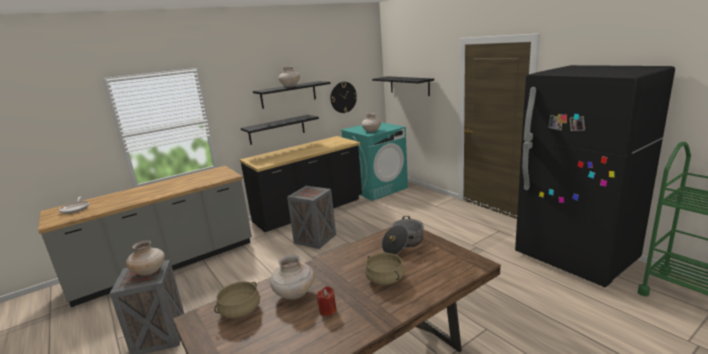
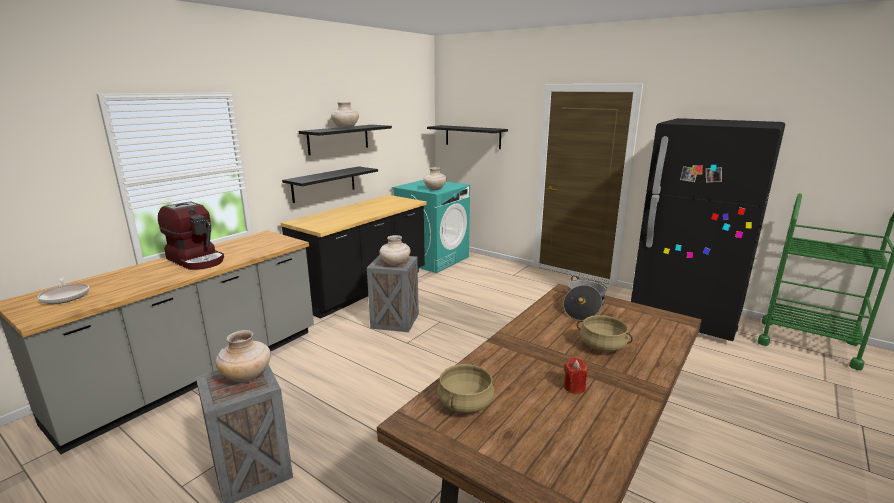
camera: 20 degrees left, 0 degrees up
(163, 187) = (197, 260): none -> coffee machine
(294, 294) = (514, 375): beige vase -> beige vase (395, 263)
(343, 97) = (395, 147): wall clock -> none

